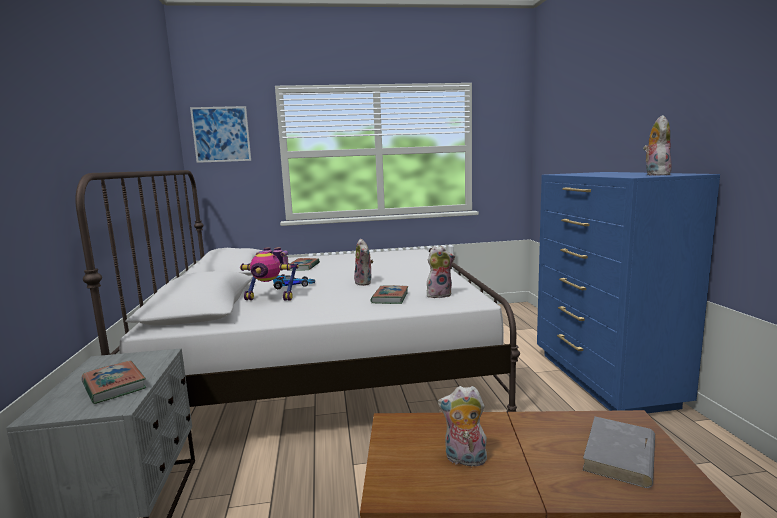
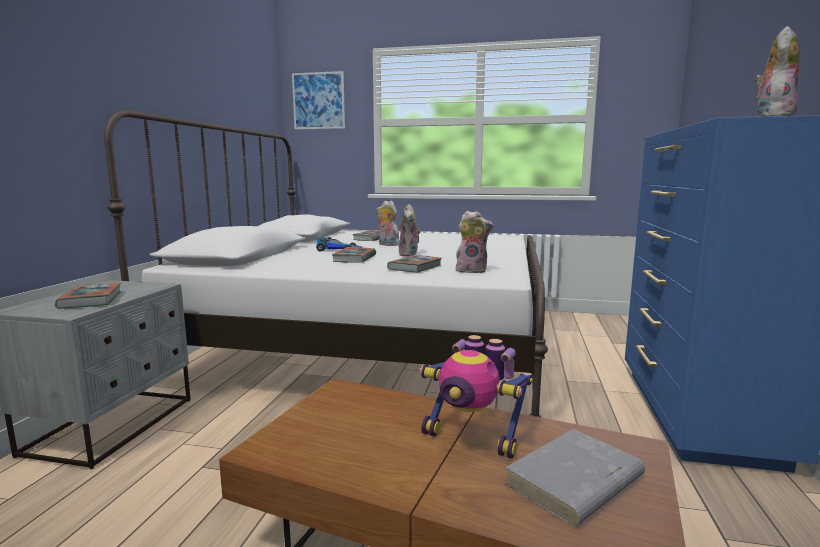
camera: 20 degrees right, 0 degrees up
(271, 298) = (303, 256): toy robot -> toy robot (472, 438)
(323, 294) = (354, 258): none -> book
(464, 460) = (375, 439): plush toy -> plush toy (387, 245)

